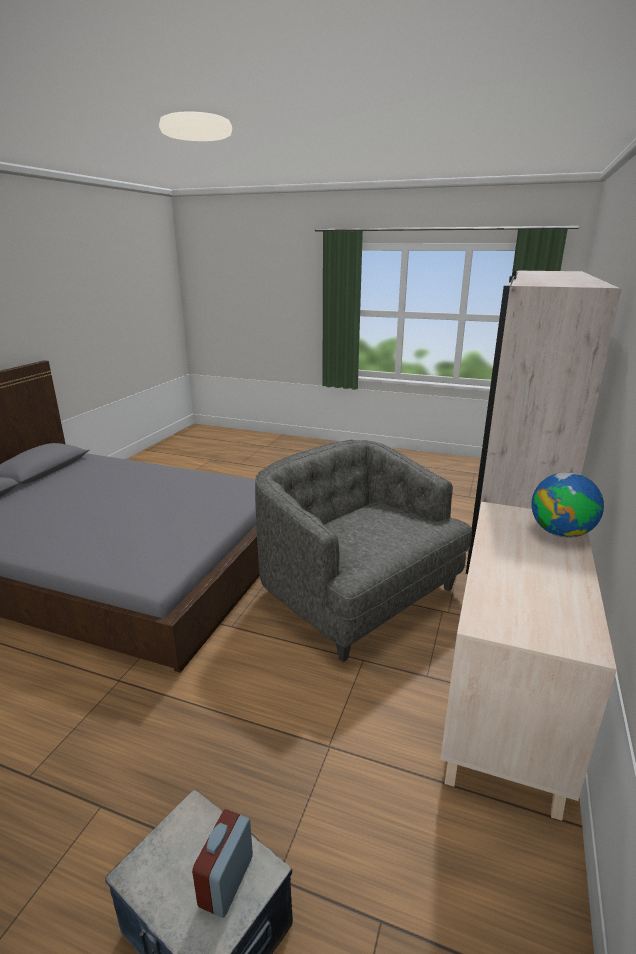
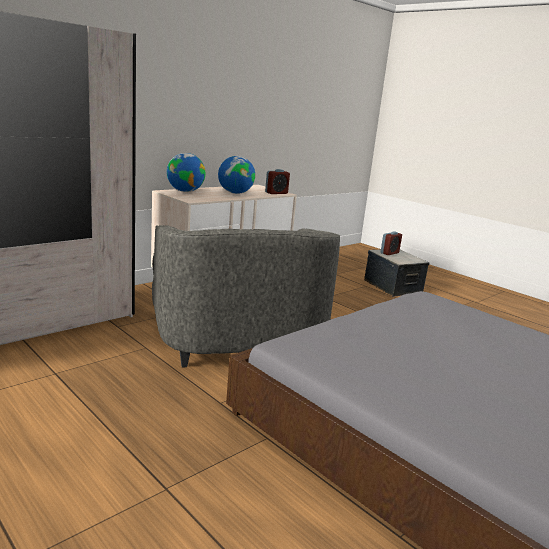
camera: 155 degrees left, 5 degrees down
(490, 614) = (276, 193): none -> alarm clock
(520, 567) = (235, 193): none -> globe

